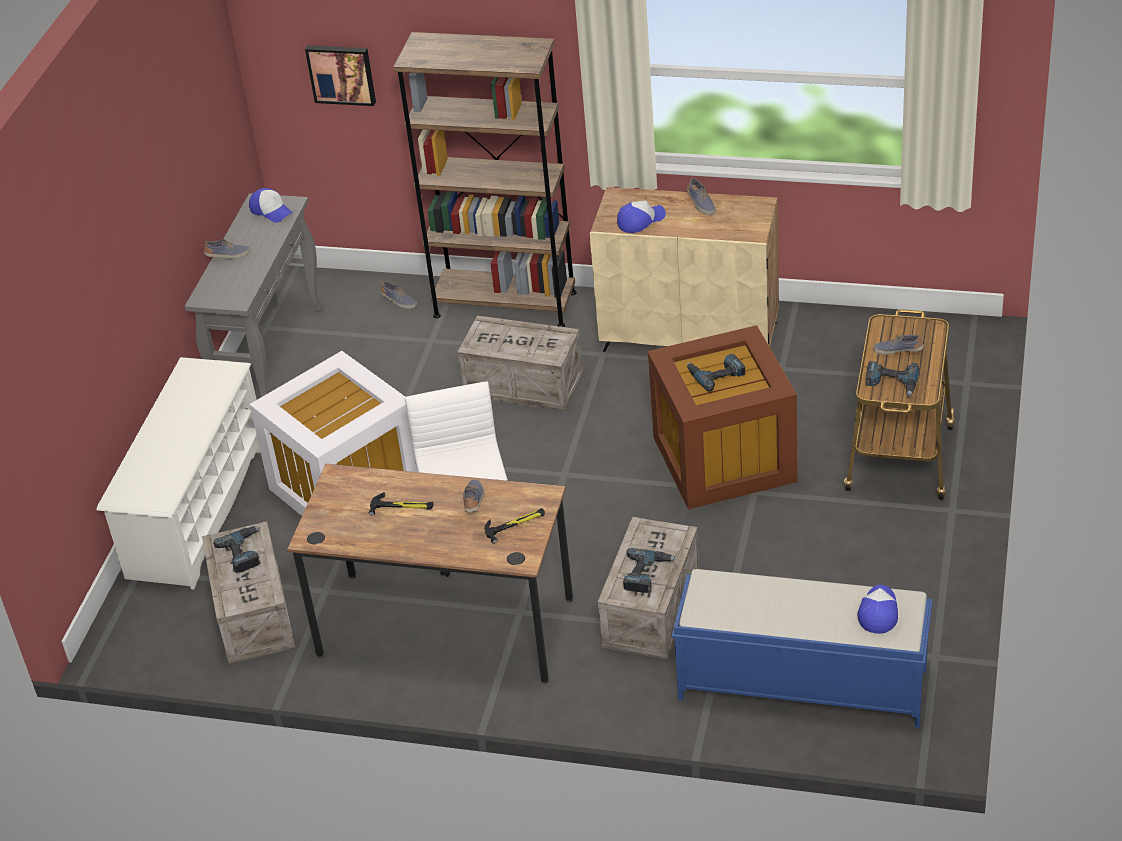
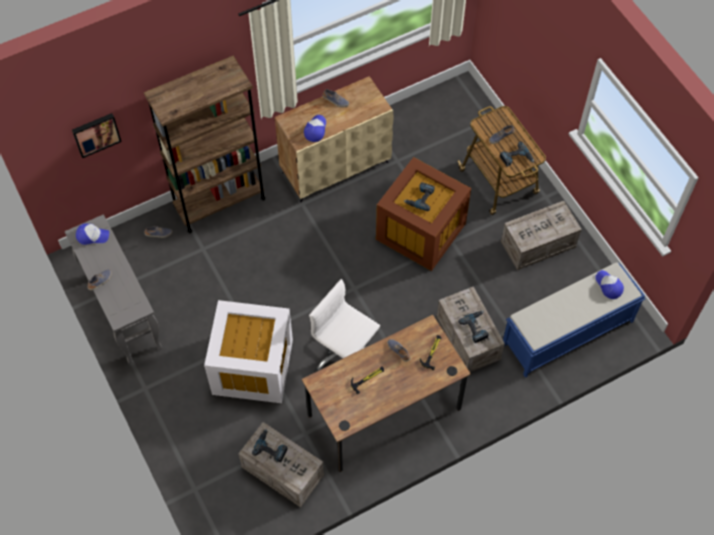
camera: 45 degrees left, 20 degrees up
(197, 508) = (185, 432): white shoe rack -> none
(525, 384) = (281, 246): crate -> crate (539, 243)

